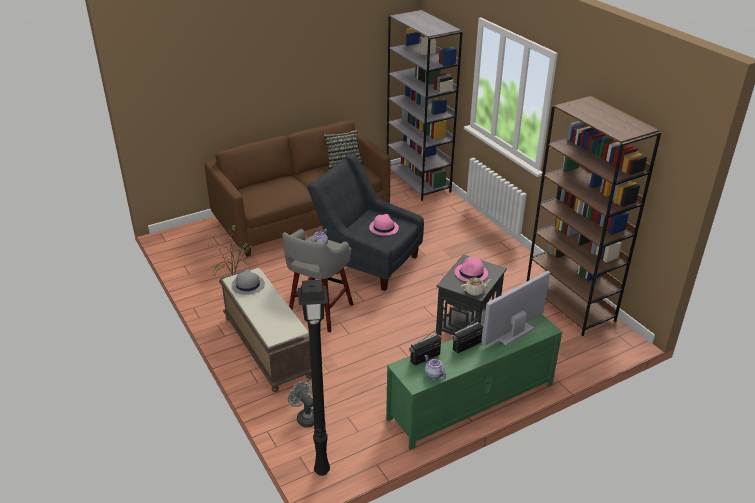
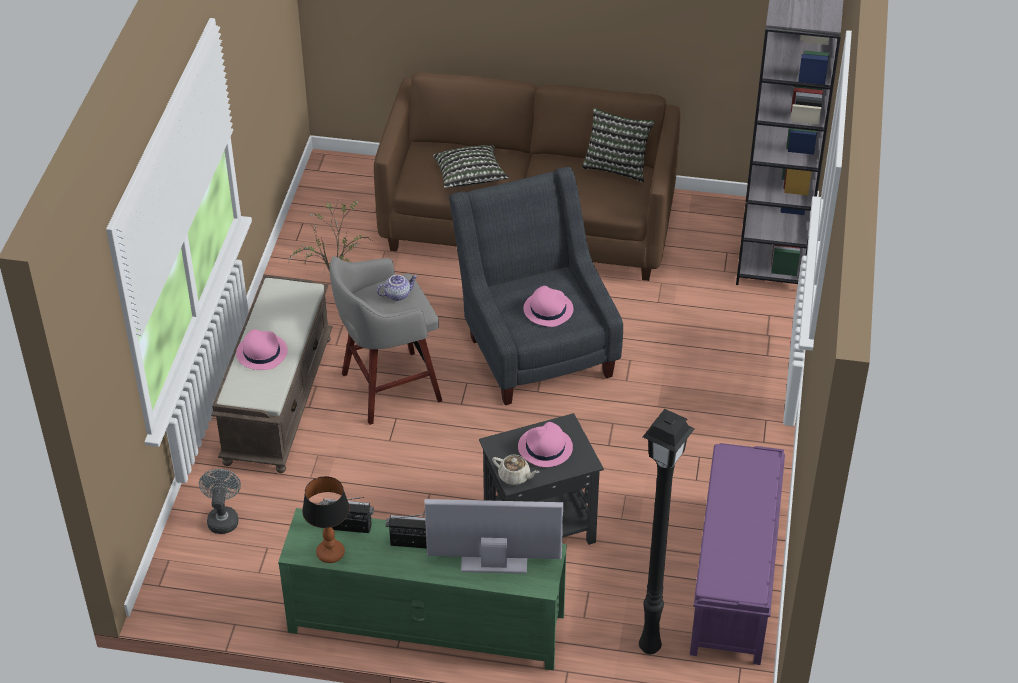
camera: 40 degrees right, 10 degrees up
(247, 285) = (282, 304): grey hat -> none
(264, 311) = (261, 352): none -> pink hat
(281, 193) = (470, 177): none -> pillow
(323, 471) = (173, 593): black floor lamp -> black floor lamp (650, 648)
(433, 375) = (330, 553): teapot -> table lamp
(570, 305) = (734, 580): brown bookcase -> purple bench

